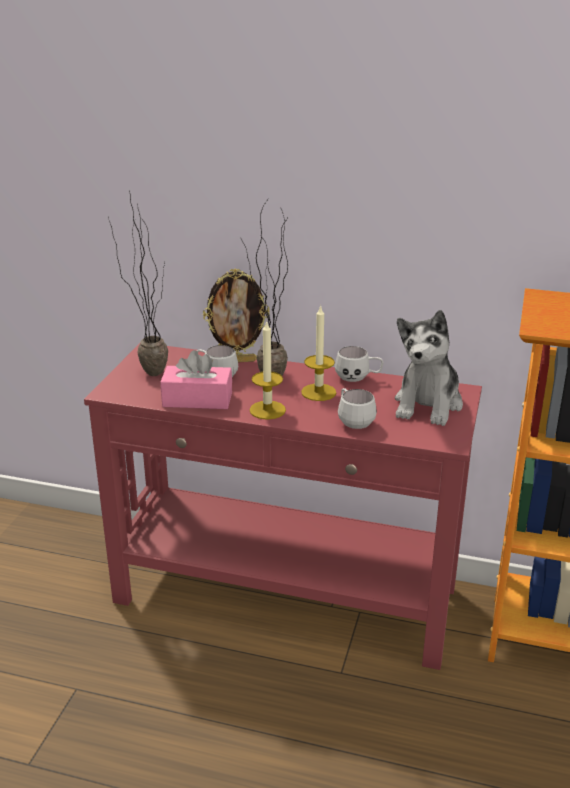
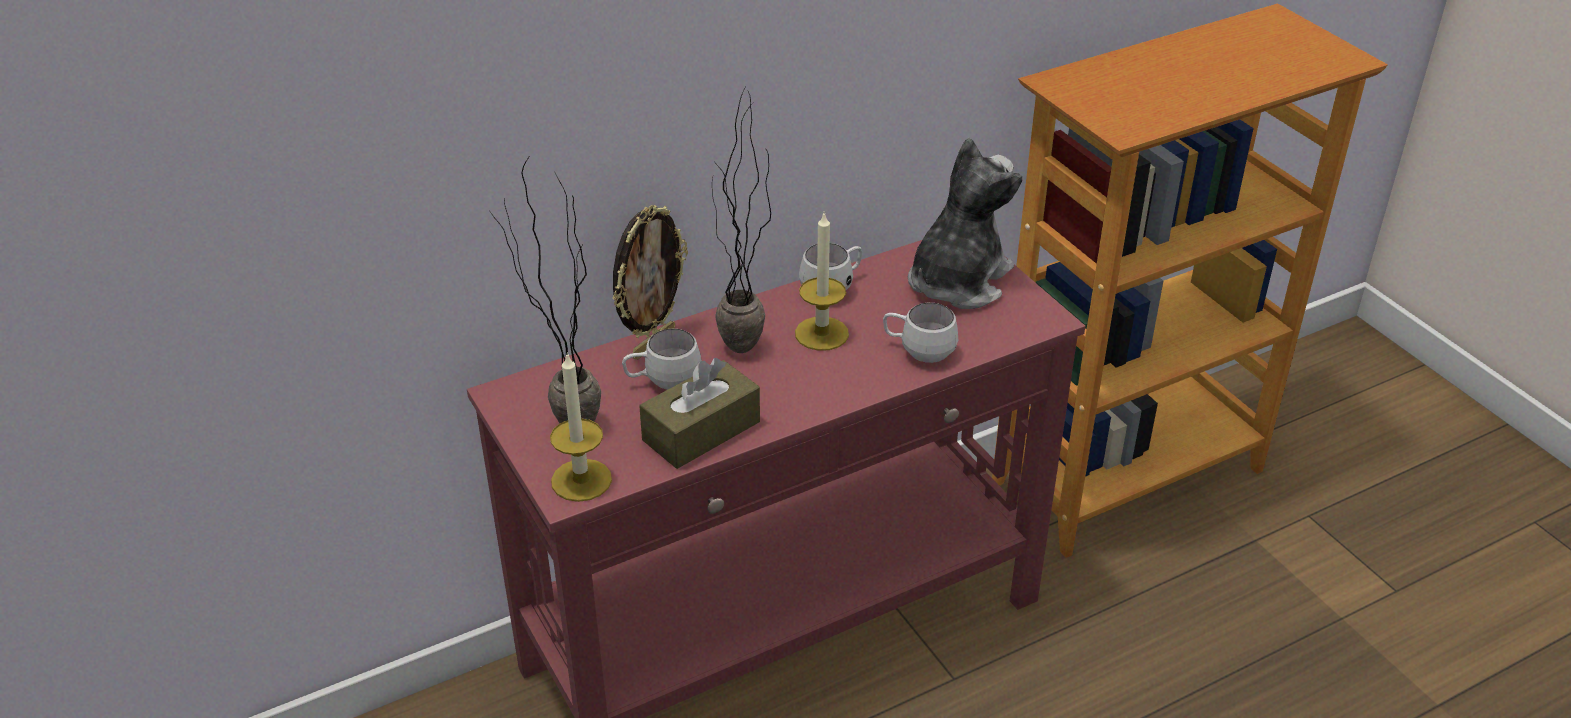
camera: 45 degrees left, 10 degrees up
(197, 399) = (701, 431): pink tissue box -> brown tissue box
(267, 410) = (806, 394): candle -> candle (581, 480)
(428, 404) = (957, 282): plush toy -> plush toy turned 120 degrees counterclockwise

